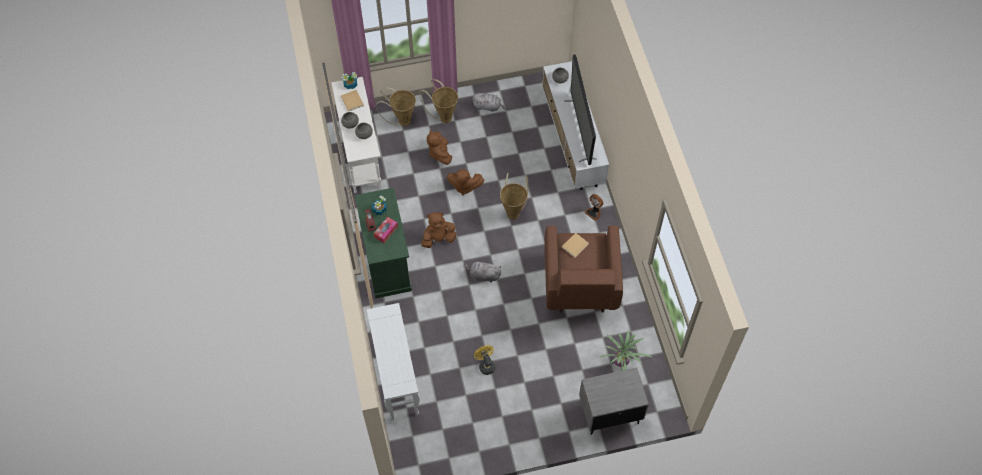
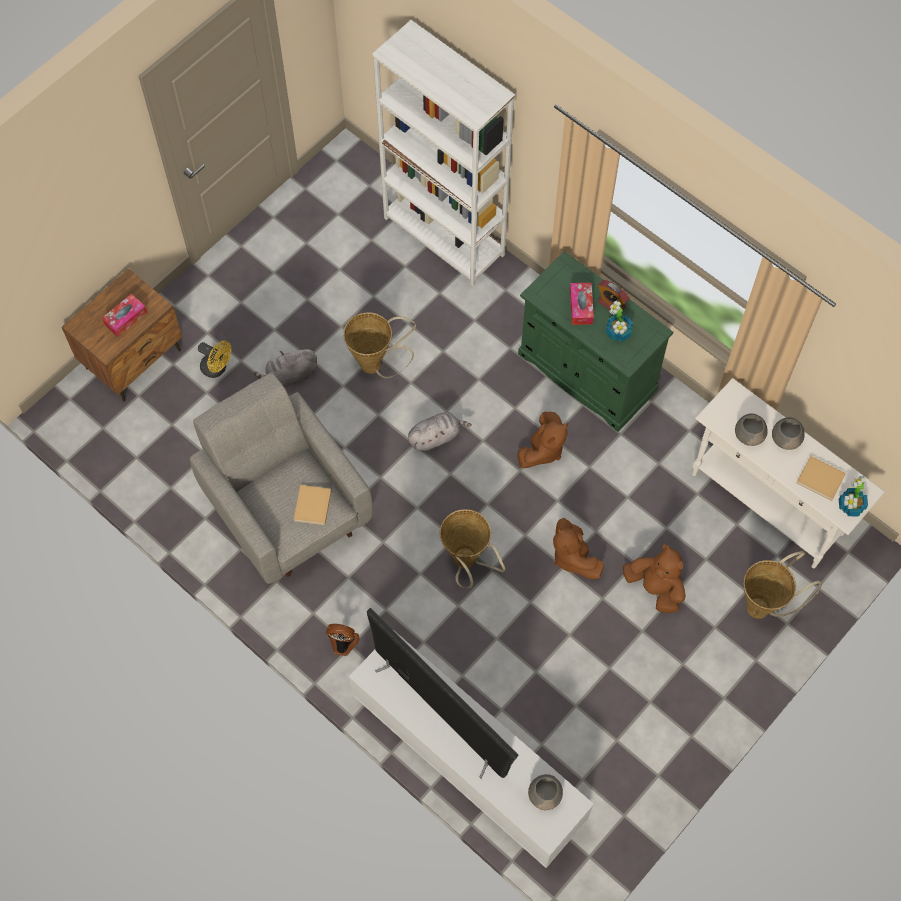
camera: 145 degrees right, 5 degrees up
(396, 377) = (444, 236): white console table -> white bookcase
(443, 117) = (705, 659): basket -> basket (376, 365)
(464, 186) = (573, 556): brown plush toy -> brown plush toy turned 90 degrees counterclockwise
(485, 365) = (341, 320): yellow fan -> yellow fan (217, 368)
(488, 106) = (651, 728): grey plush toy -> grey plush toy (290, 375)
(579, 286) = (287, 508): brown armchair -> grey armchair
(609, 412) = (134, 359): grey nightstand -> brown nightstand
(611, 387) = (125, 318): none -> tissue box
(621, 362) = (158, 436): potted plant -> none

